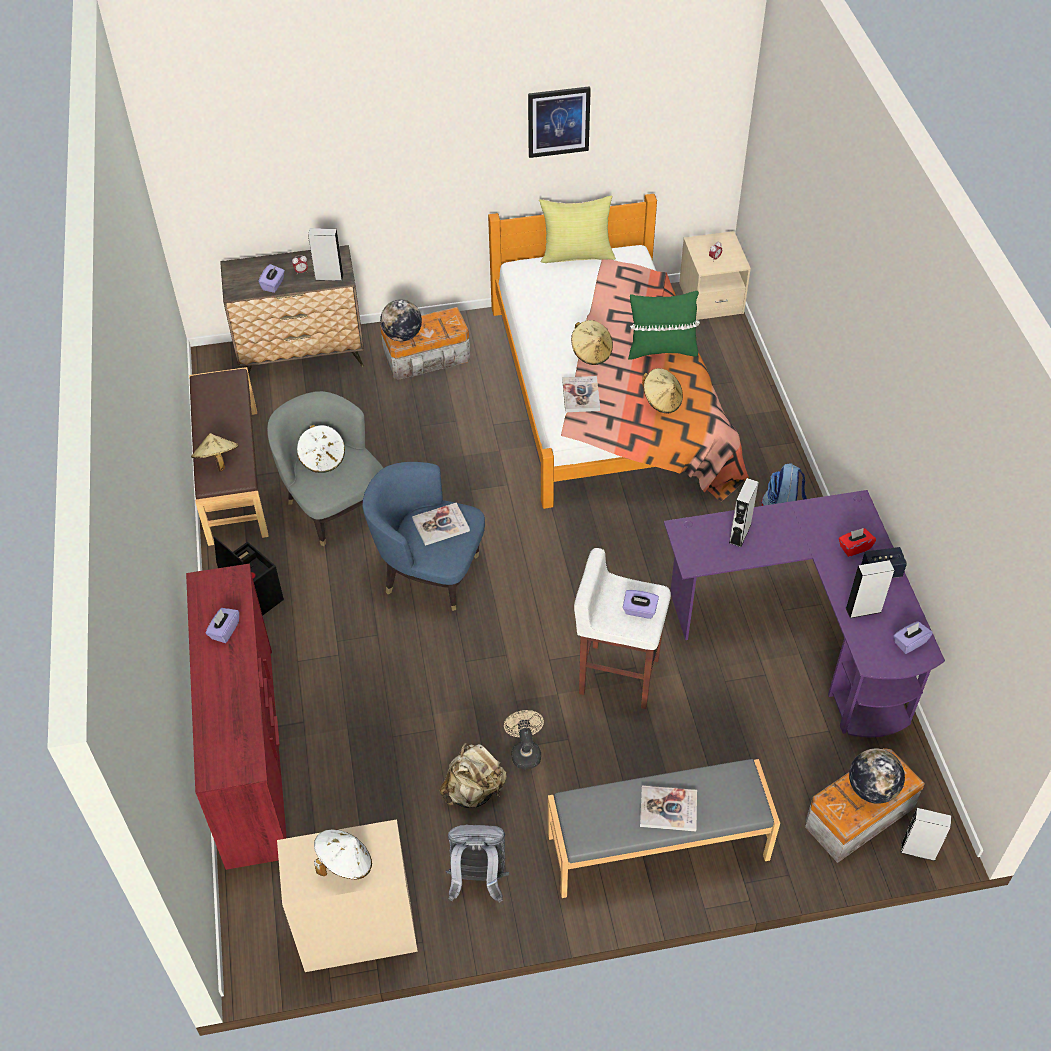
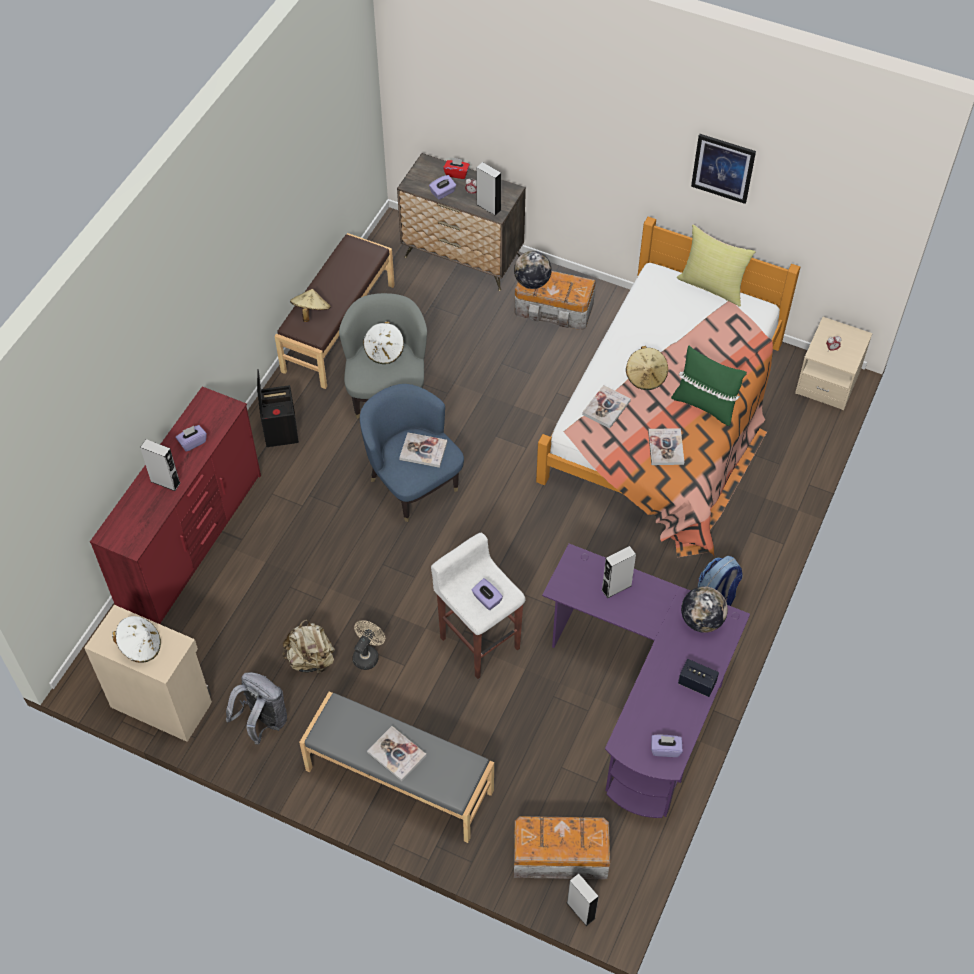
camera: 35 degrees right, 5 degrees up
(662, 401) = (665, 447): beige hat -> book
(854, 547) = (694, 652): red tissue box -> red tissue box (456, 173)
(863, 610) = (654, 703): grey speaker -> grey speaker (165, 482)
(871, 789) = (565, 839): globe -> globe (701, 620)

